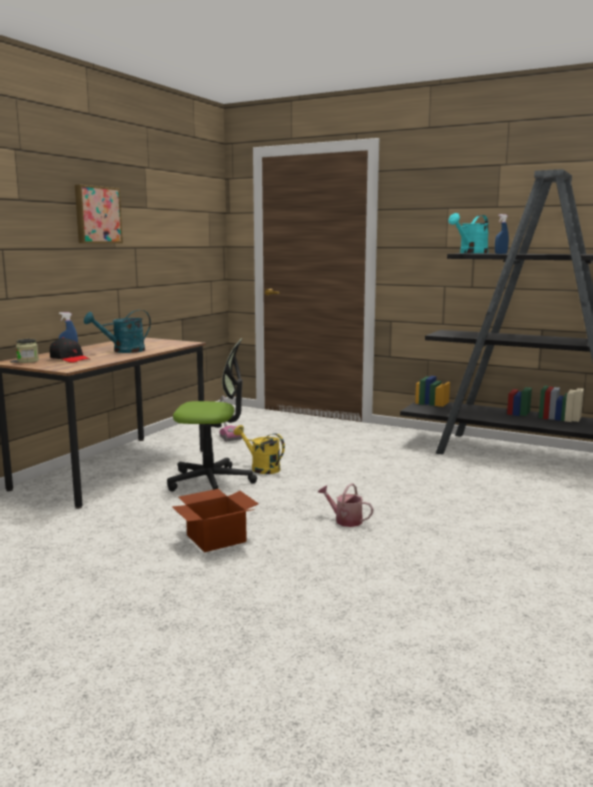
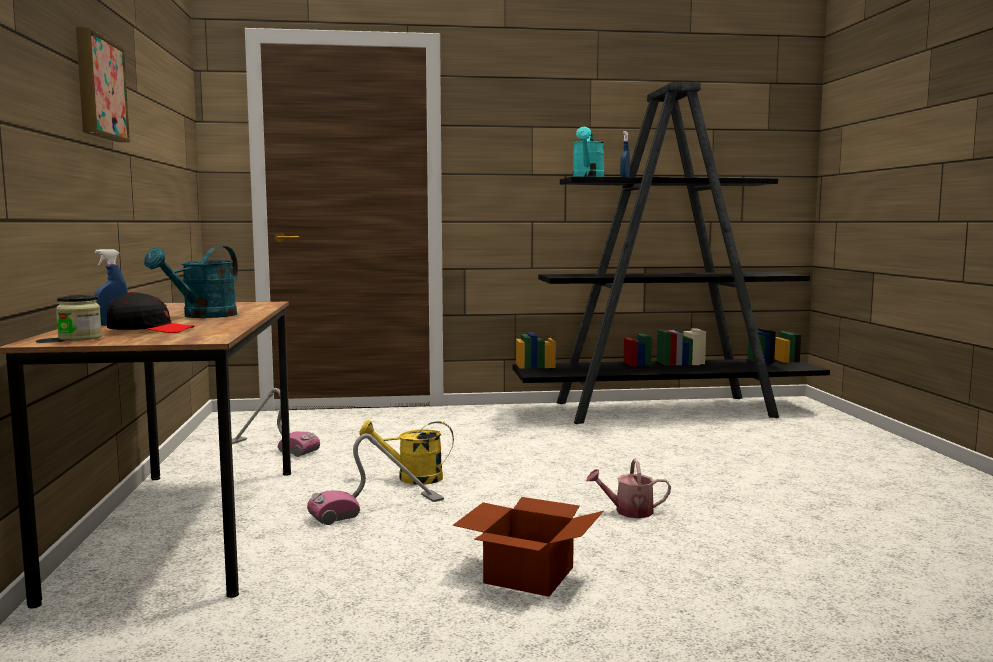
camera: 35 degrees left, 5 degrees down
(211, 482) = (378, 508): office chair -> vacuum cleaner

